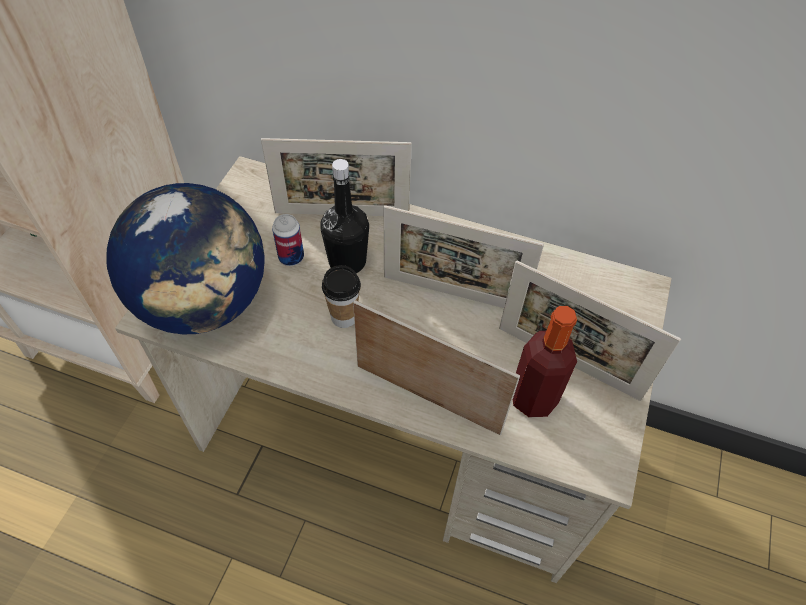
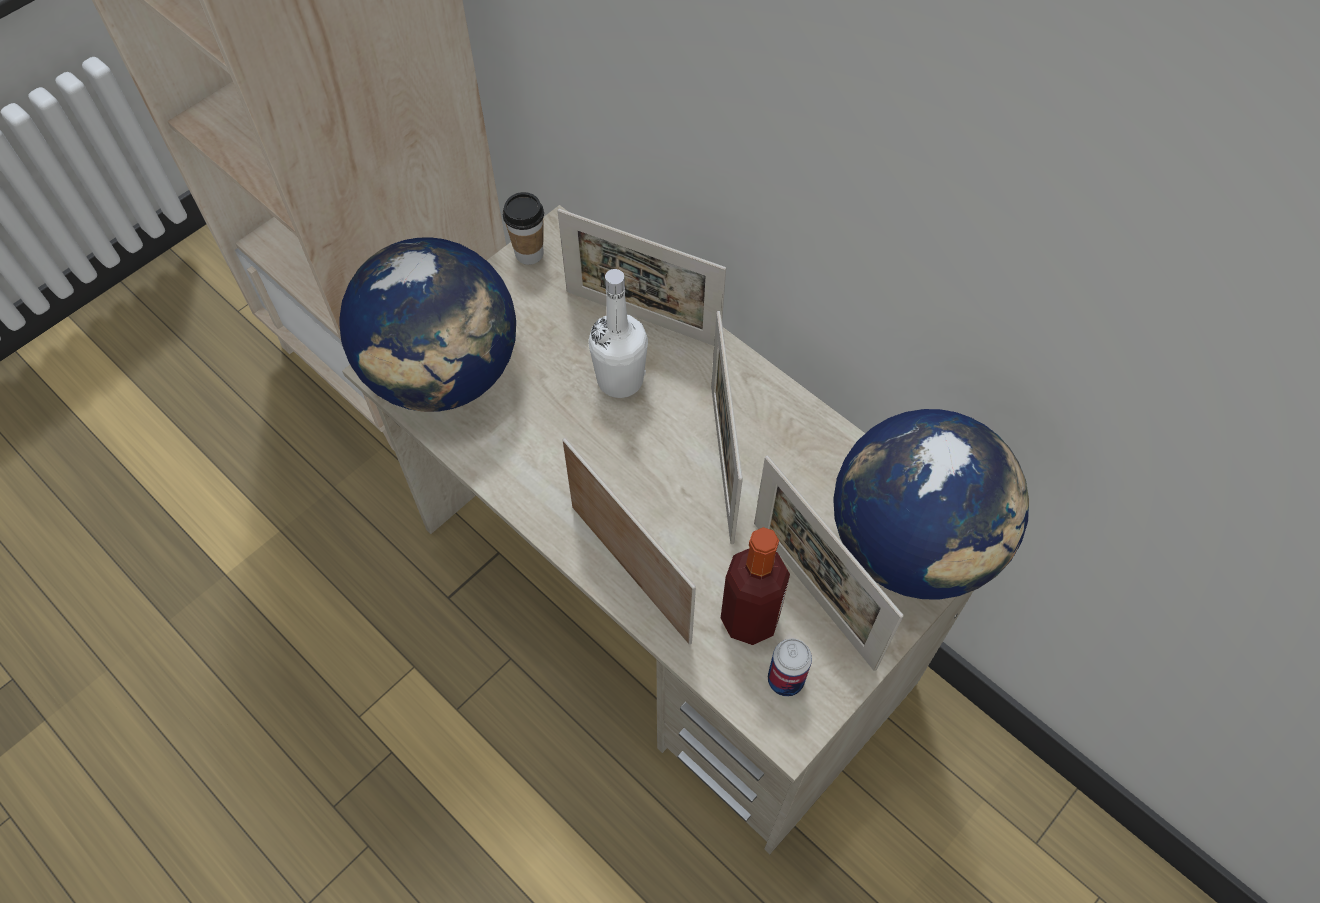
camera: 25 degrees right, 5 degrees up
(291, 257) = (560, 353): can -> can (785, 680)
(344, 317) = (584, 445): cup -> cup (529, 254)
(347, 261) = (620, 380): black bottle -> white bottle
(453, 294) = (722, 462): picture frame -> picture frame turned 45 degrees clockwise
(614, 304) = (912, 545): none -> globe

